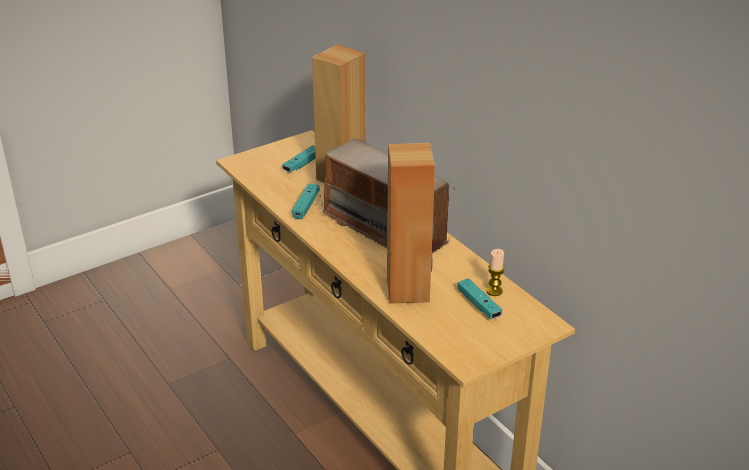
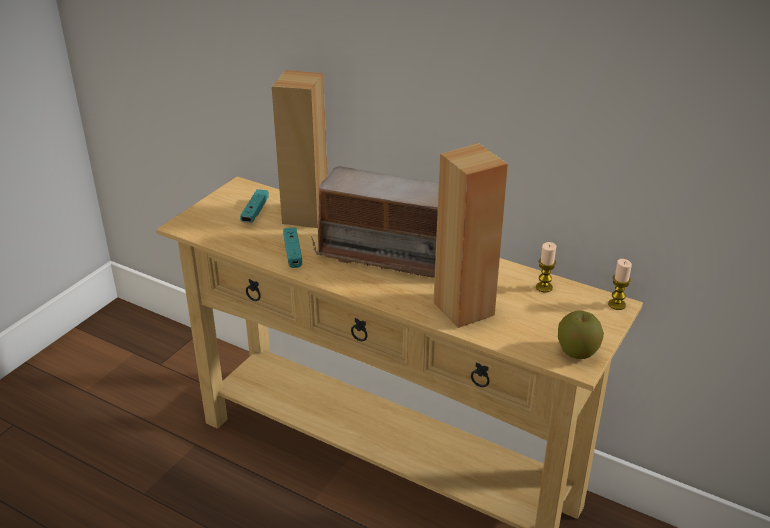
camera: 25 degrees left, 0 degrees up
(474, 352) = (577, 352): none -> apple
(478, 305) = (542, 305): turquoise game controller -> none
(547, 324) = (616, 305): none -> candle

